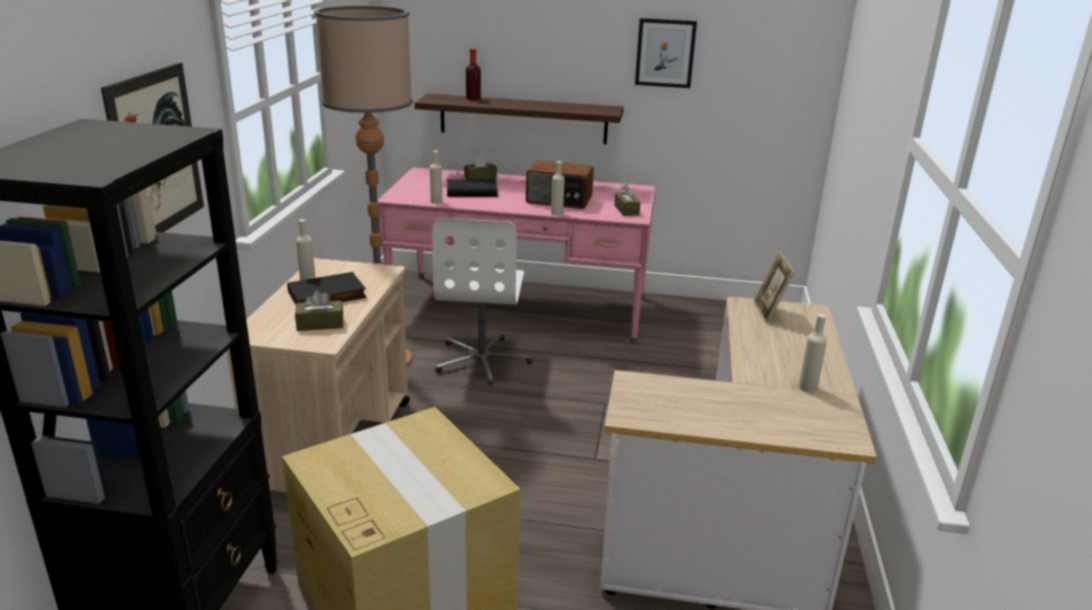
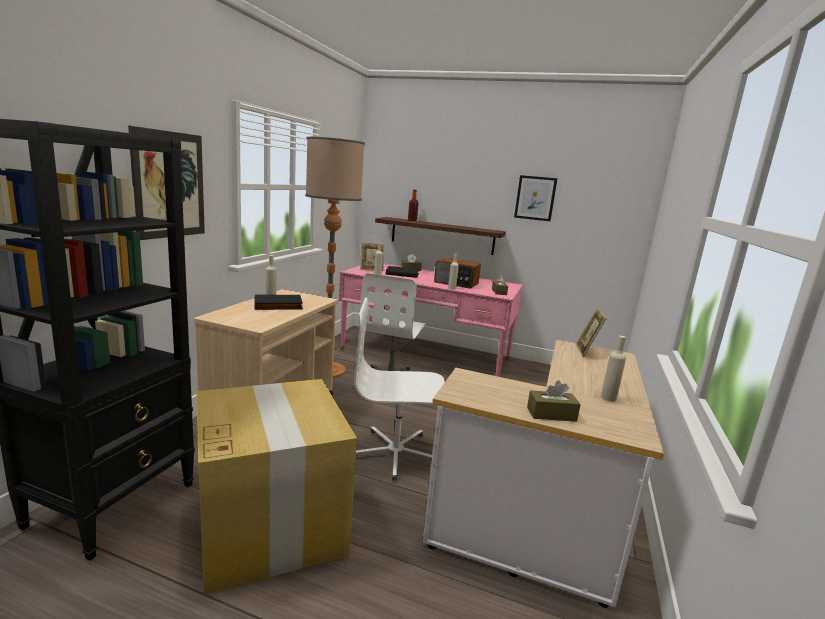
camera: 10 degrees right, 10 degrees down
(320, 324) = (262, 317): brown tissue box -> brown tissue box (551, 414)
(420, 188) = (371, 269): none -> picture frame
(528, 477) = (396, 453): none -> white office chair

